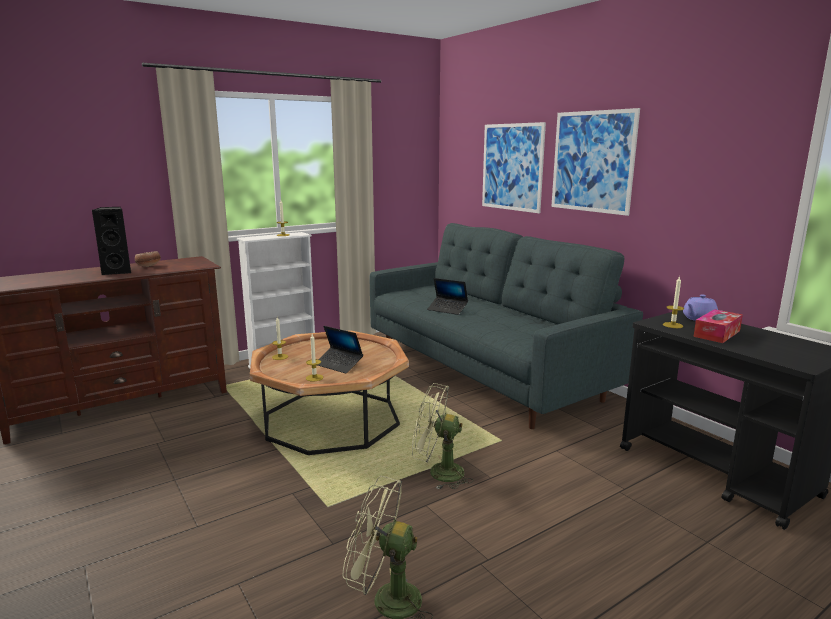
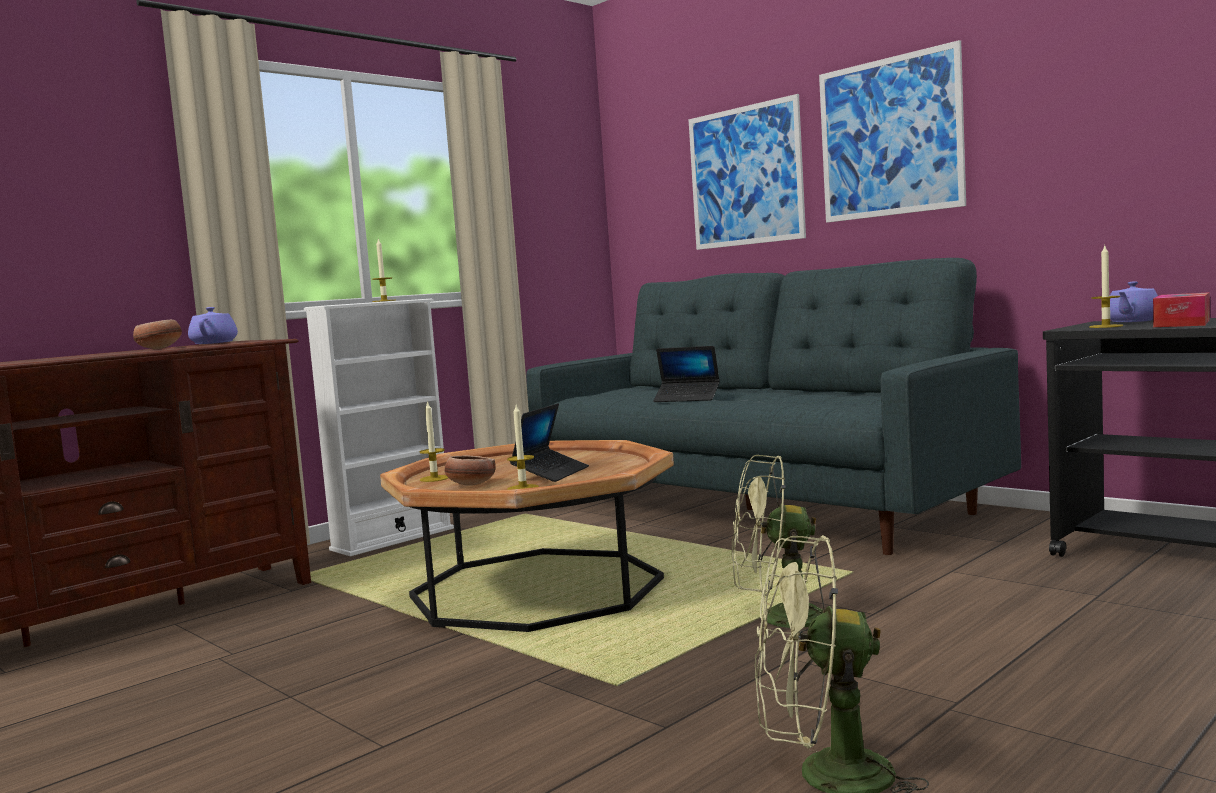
camera: 10 degrees left, 10 degrees down
(118, 271) = (109, 353): black speaker -> none
(182, 260) = (214, 343): none -> purple teapot
(292, 368) = (470, 485): none -> bowl
(338, 364) = (551, 473): laptop -> laptop turned 90 degrees counterclockwise

